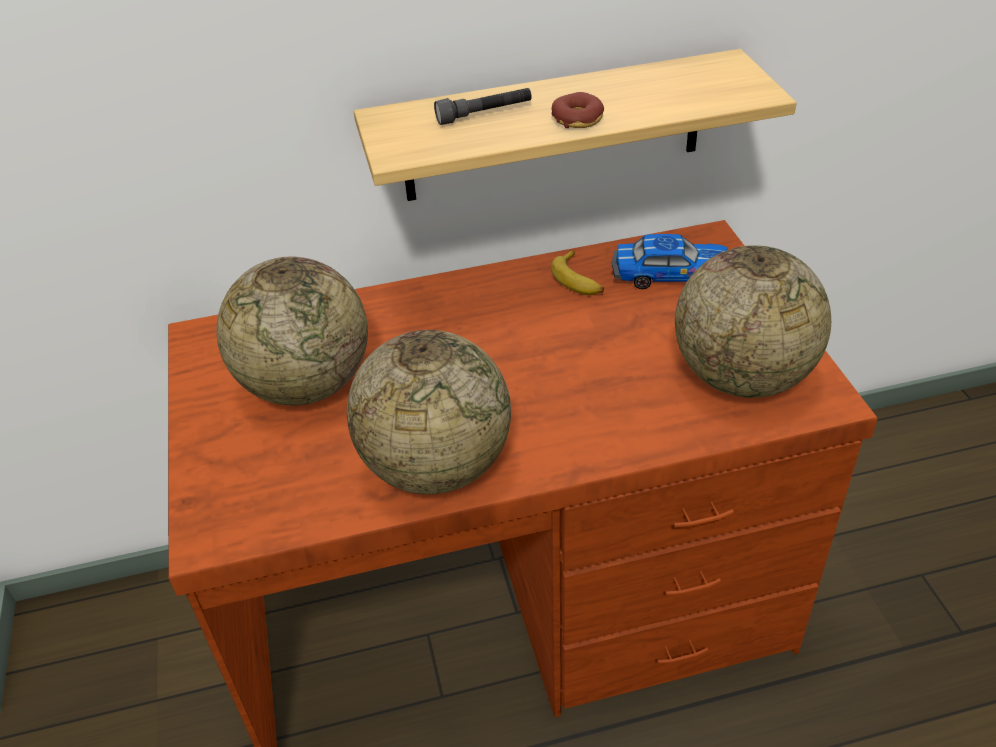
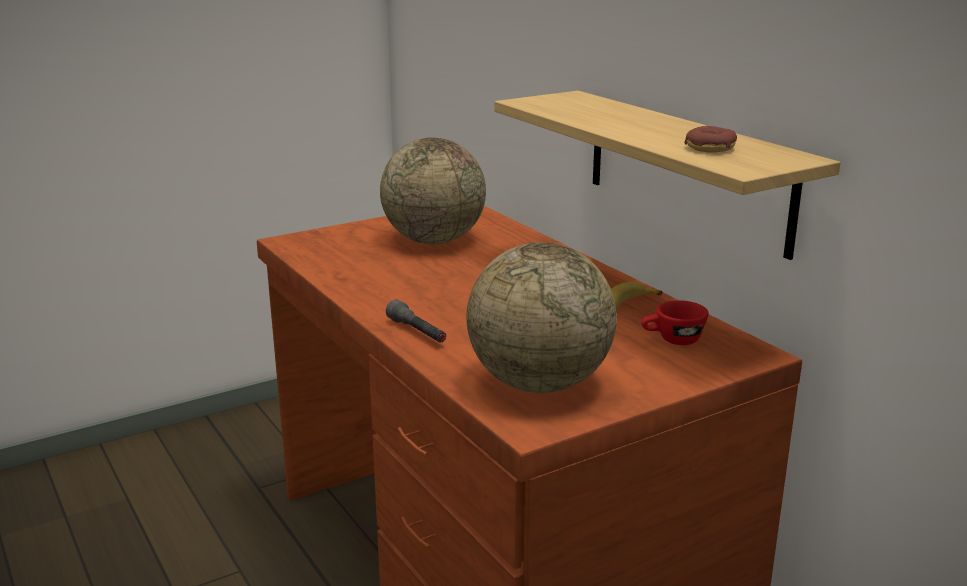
camera: 70 degrees right, 20 degrees down
(436, 466) = (370, 286): globe -> none
(484, 114) = (603, 111): grey flashlight -> grey flashlight (417, 332)
(577, 119) = (623, 129): donut -> donut (710, 148)
(670, 275) = (672, 340): toy car -> red cup

